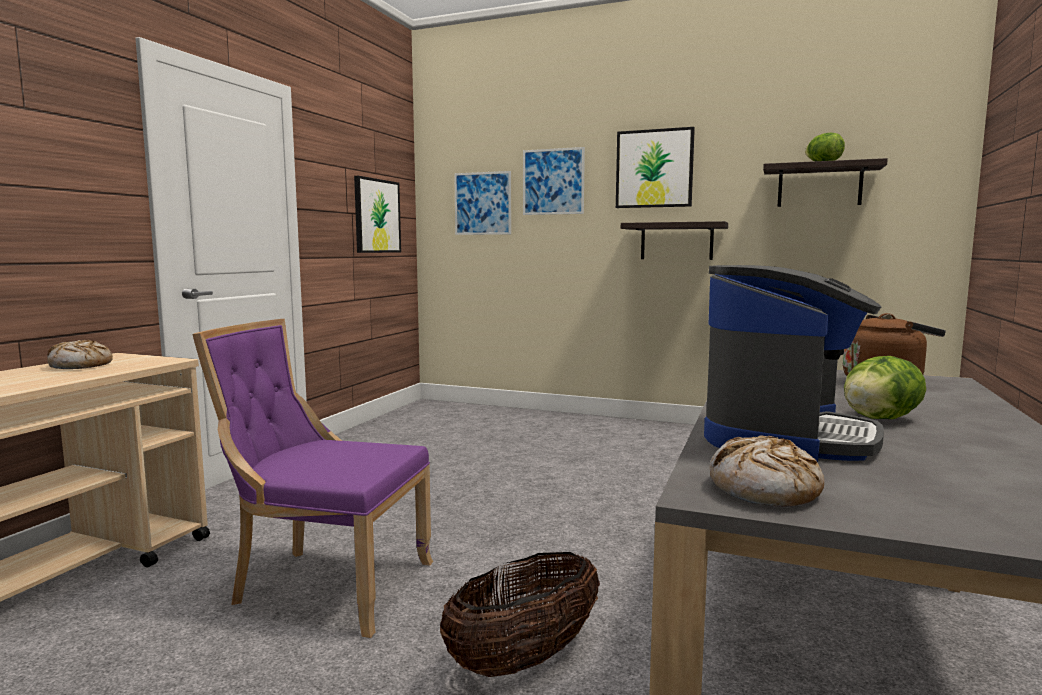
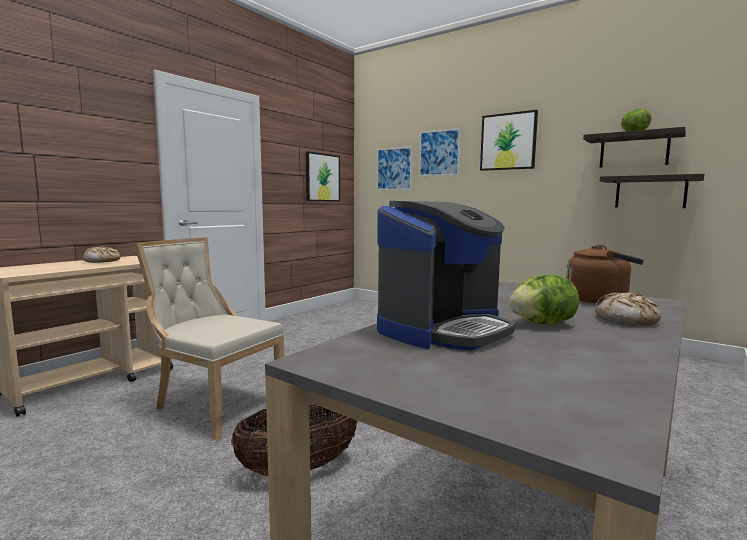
camera: 15 degrees right, 0 degrees up
(326, 585) = (215, 405): purple chair -> beige chair
(676, 241) = (523, 194): shelf -> shelf (650, 192)
(764, 490) = (356, 361): bread -> bread (626, 320)

